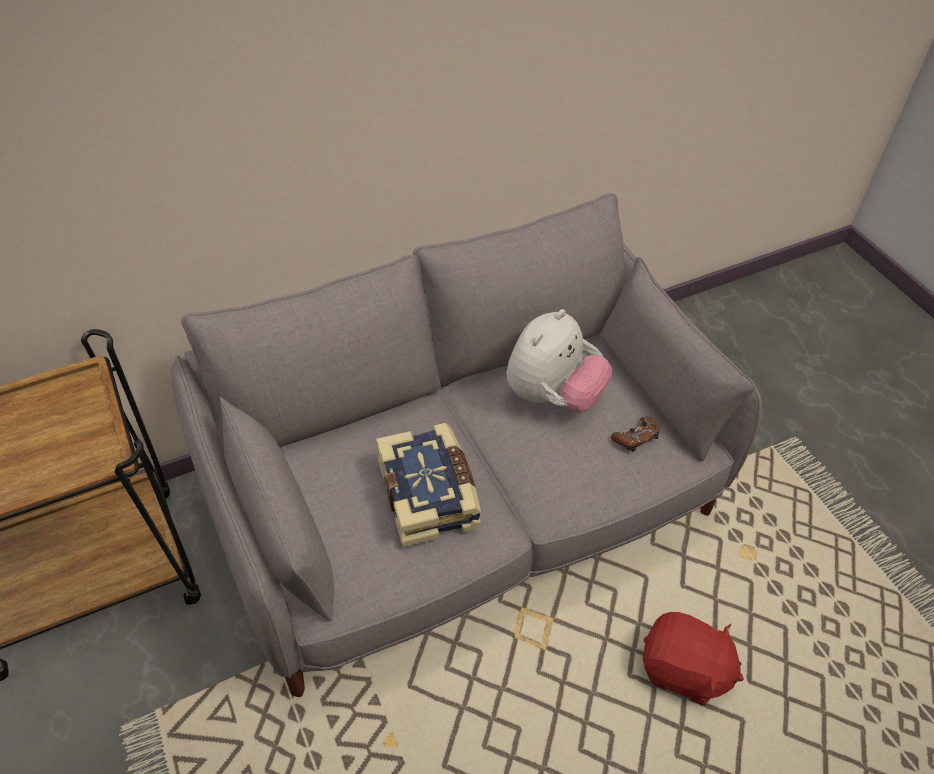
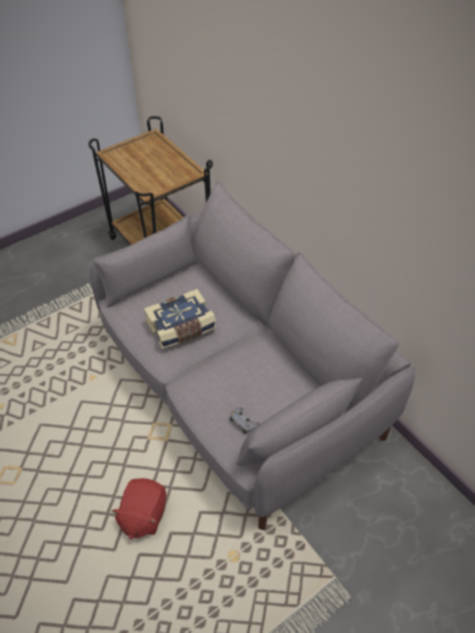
camera: 80 degrees right, 0 degrees up
(553, 396) = (268, 376): plush toy -> none
(635, 437) = (243, 422): brown game controller -> grey game controller

